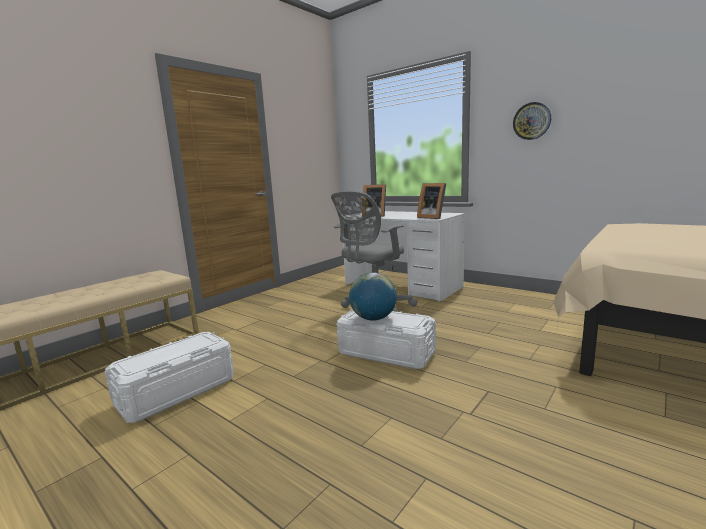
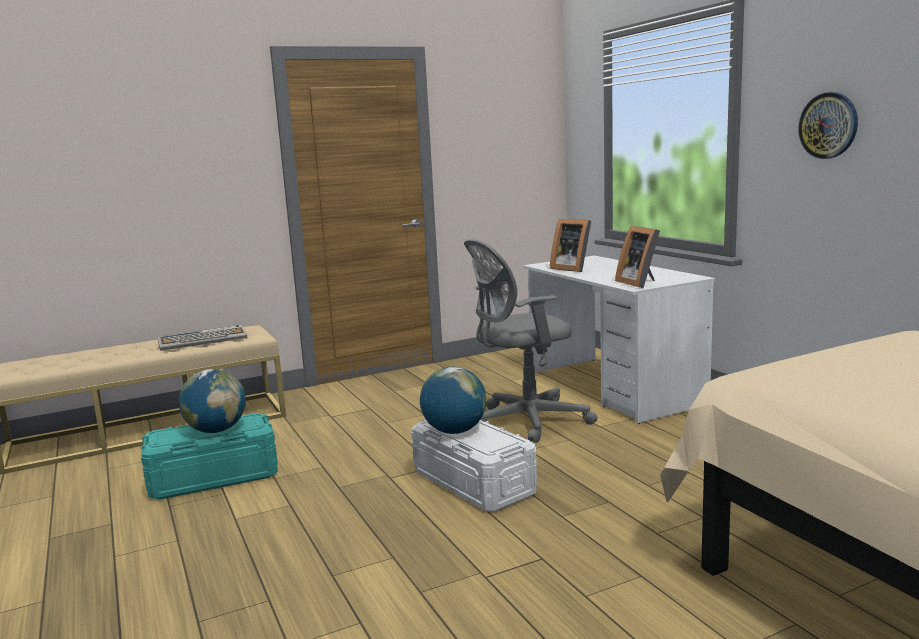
camera: 25 degrees right, 0 degrees up
(123, 283) = (203, 340): none -> keyboard
(177, 392) = (214, 477): white storage box -> turquoise storage box
(180, 350) = (216, 430): none -> globe

